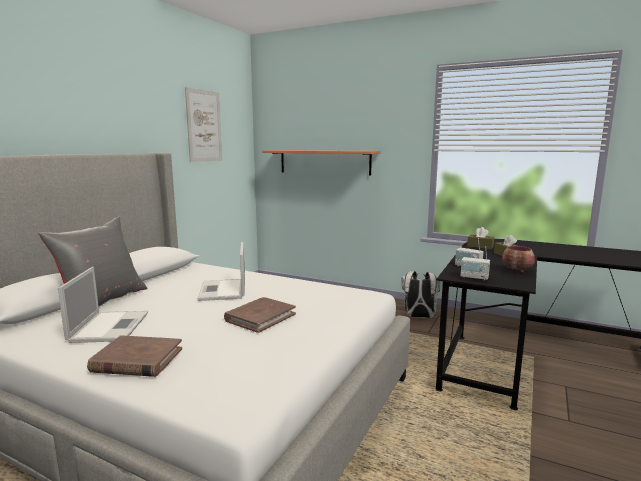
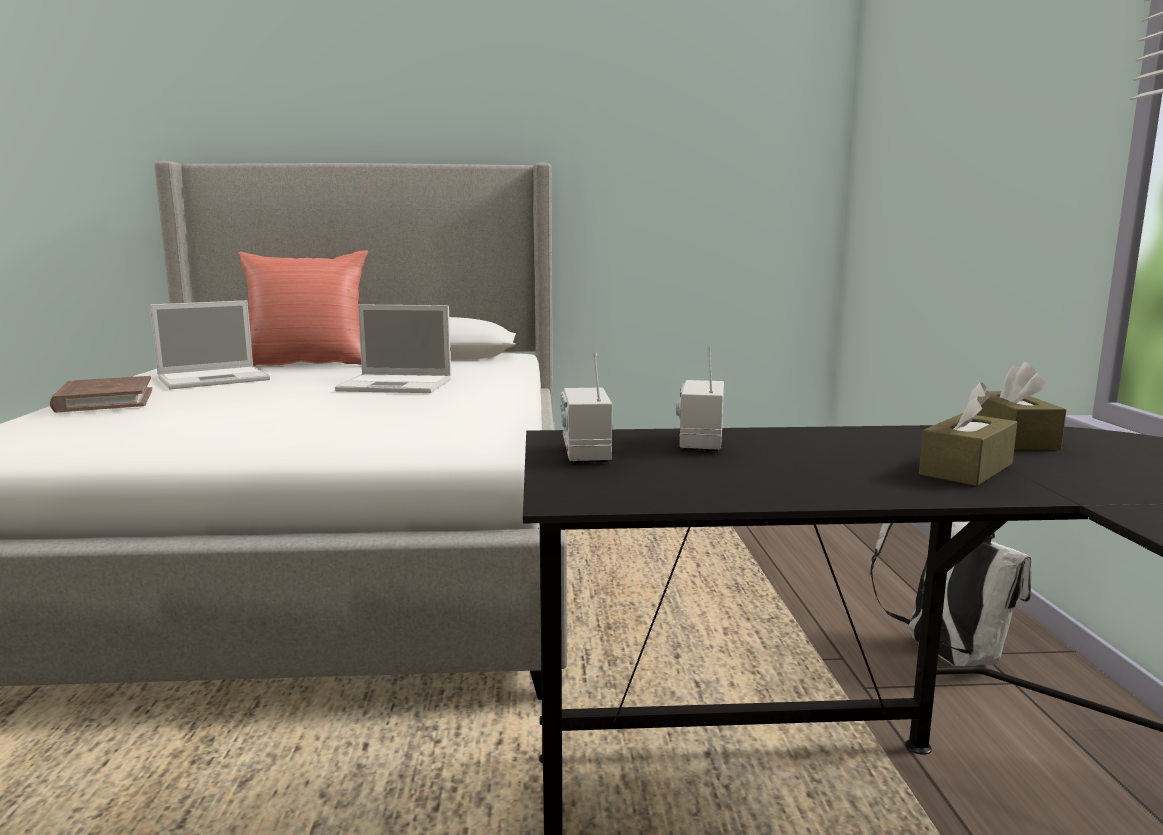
camera: 60 degrees right, 0 degrees up
(102, 301) = (306, 364): grey pillow -> red pillow
(204, 126) = (685, 115): picture -> none
(223, 291) = (398, 385): laptop -> laptop turned 135 degrees counterclockwise
(260, 317) = (288, 413): brown book -> none
(324, 162) = (928, 180): shelf -> none
(517, 271) = (760, 487): bowl -> none

